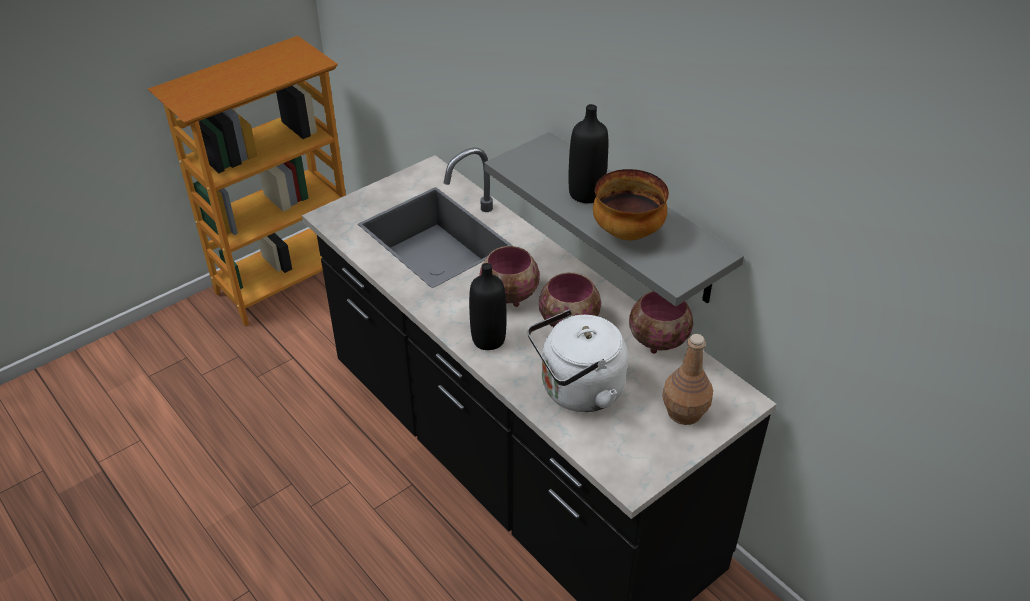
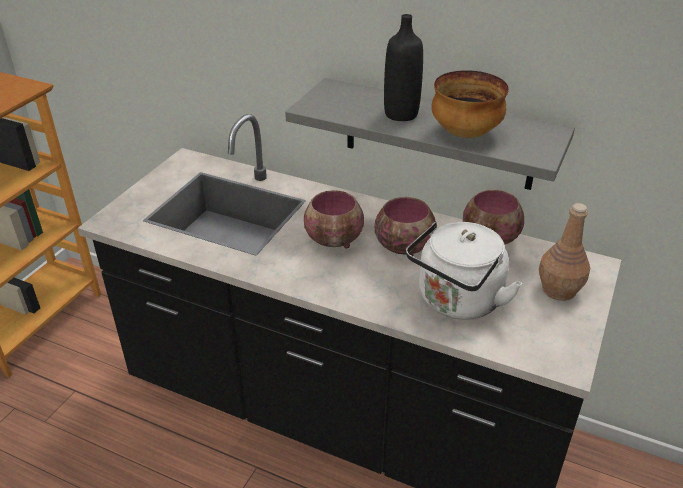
camera: 25 degrees left, 5 degrees down
(488, 339) = (342, 283): black bottle -> none

